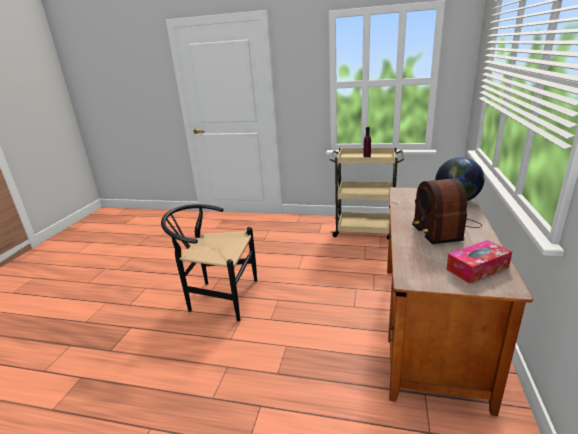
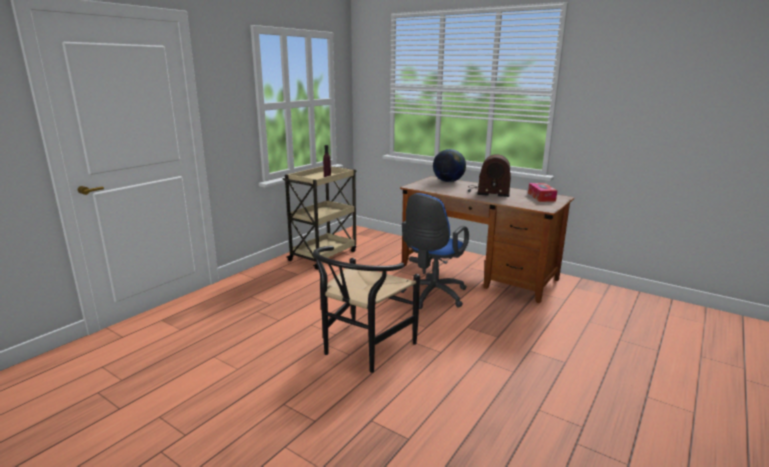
camera: 70 degrees left, 5 degrees down
(335, 307) = (432, 296): none -> blue office chair

